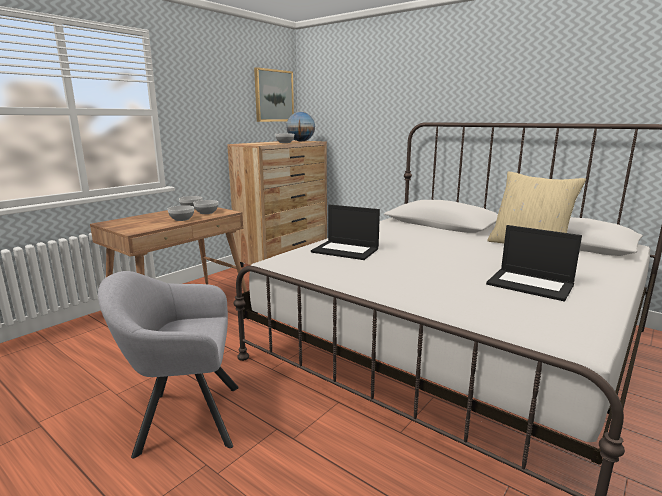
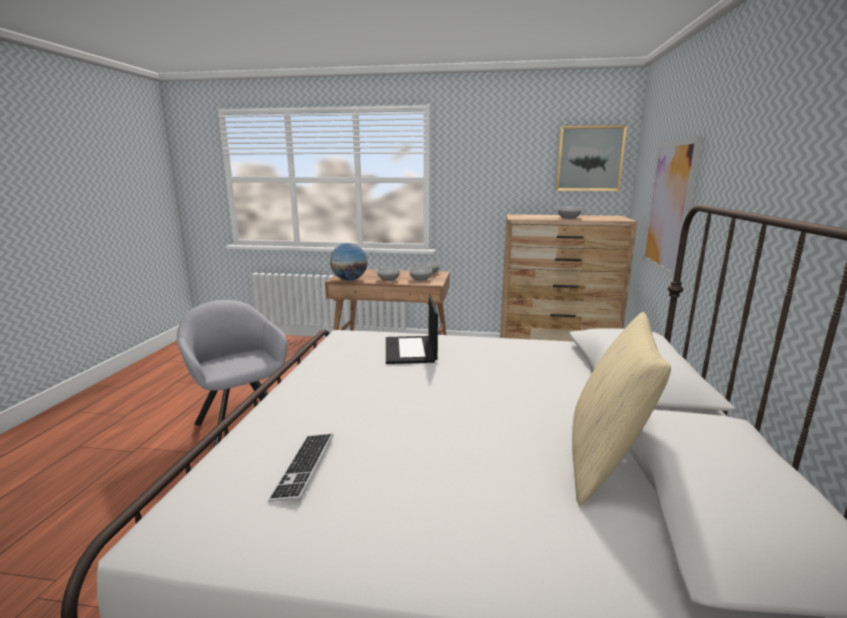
camera: 60 degrees right, 0 degrees up
(301, 141) = (603, 218): globe -> globe (349, 279)
(367, 128) = (670, 206): none -> picture
(509, 301) = (304, 467): none -> keyboard
(531, 284) = (385, 480): laptop -> none

